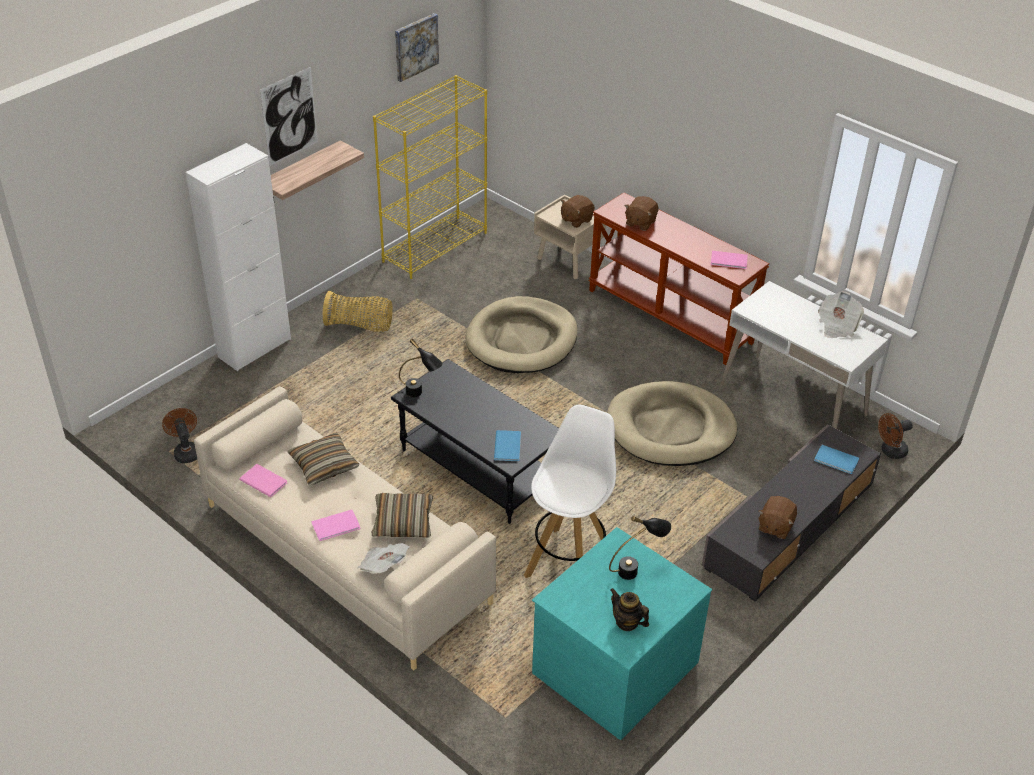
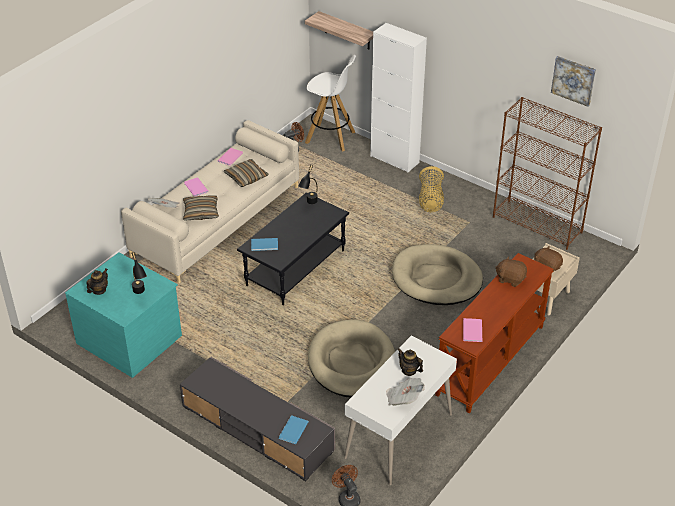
camera: 85 degrees right, 0 degrees up
(289, 116) = (463, 47): picture -> none
(301, 174) = (464, 90): shelf -> shelf (347, 31)
(435, 247) = (537, 225): yellow bookcase -> brown bookcase
(569, 561) = (215, 315): white stool -> white stool (331, 137)
(775, 526) = (220, 392): brown plush toy -> none
(792, 317) = (409, 370): none -> teapot

